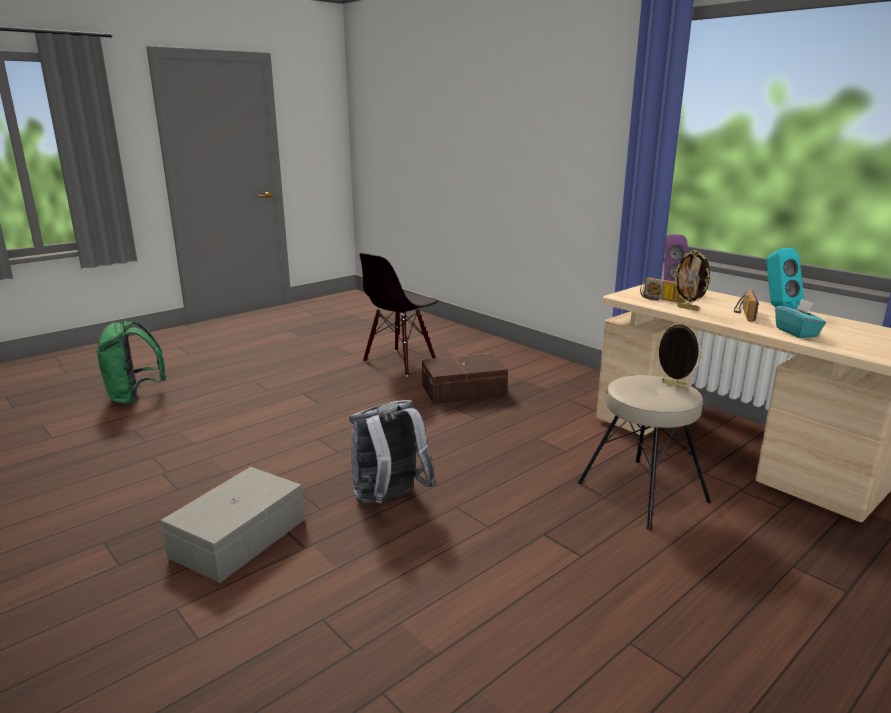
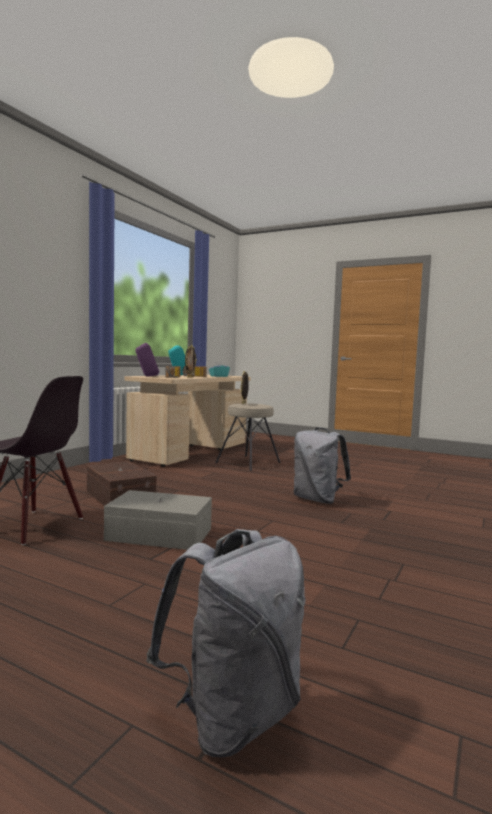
camera: 110 degrees left, 15 degrees down
(135, 397) = (232, 717): green backpack -> grey backpack
(236, 538) = (413, 528): grey storage box -> grey storage box (160, 535)

